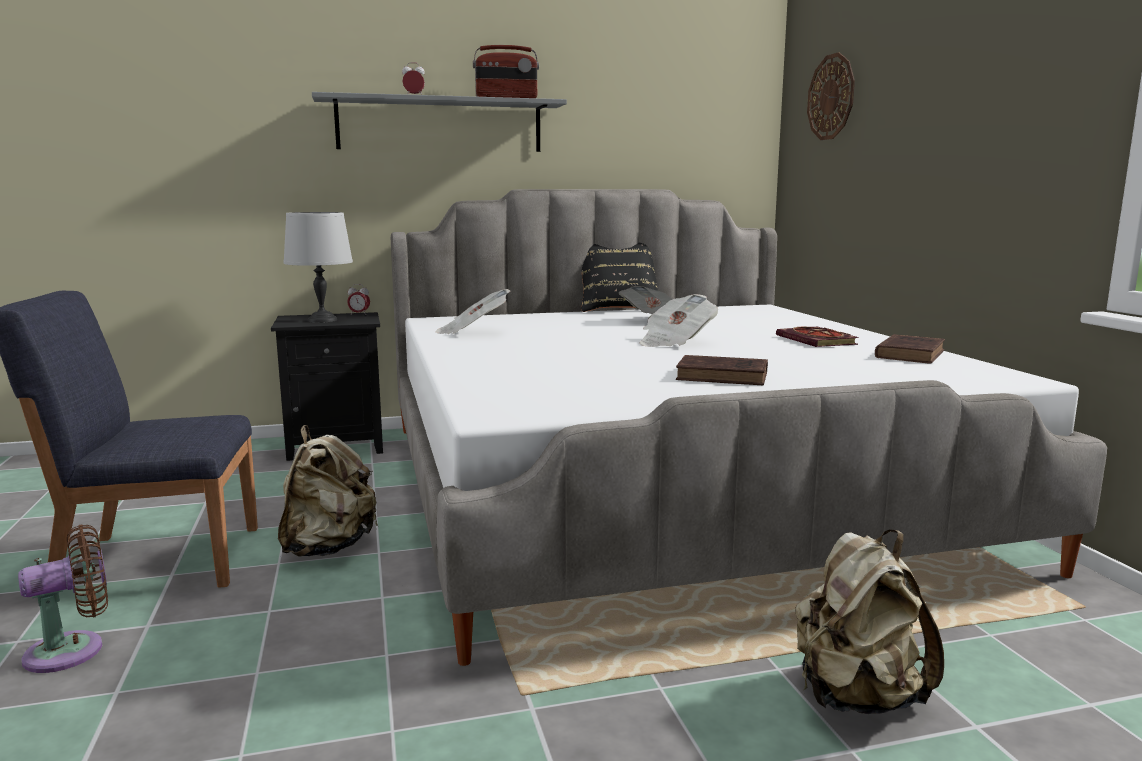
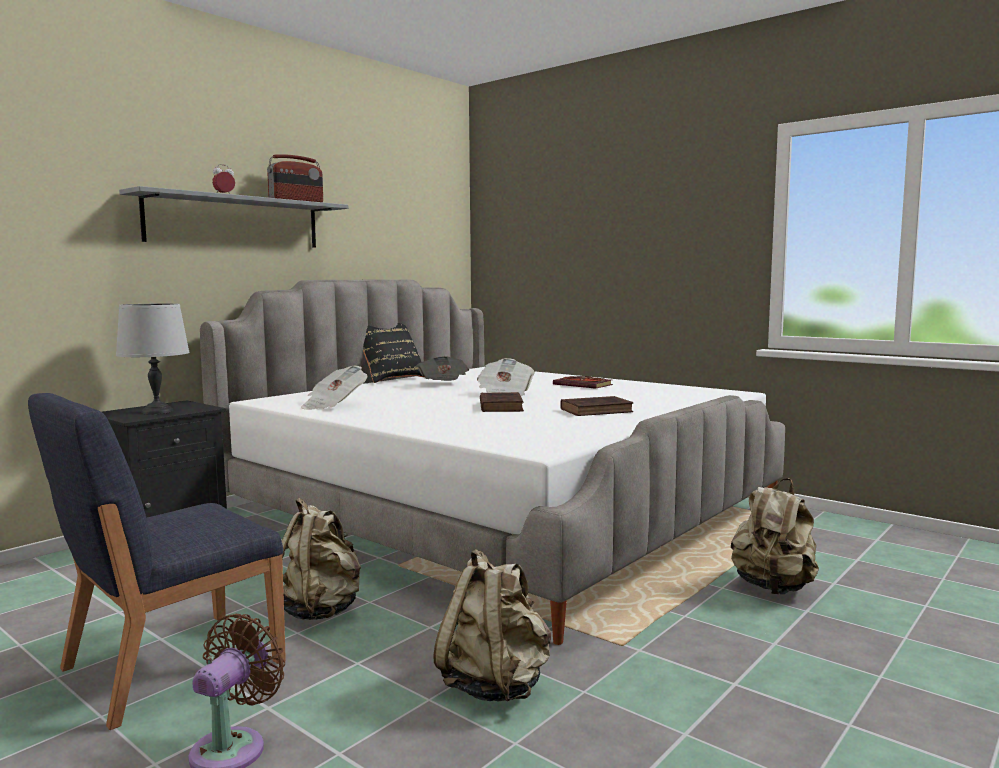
camera: 35 degrees left, 5 degrees down
(329, 683) = (495, 685): none -> beige backpack
(359, 314) = (176, 403): alarm clock -> none
(831, 97) = (525, 213): wall clock -> none
(910, 354) = (652, 387): brown book -> brown book (500, 406)

